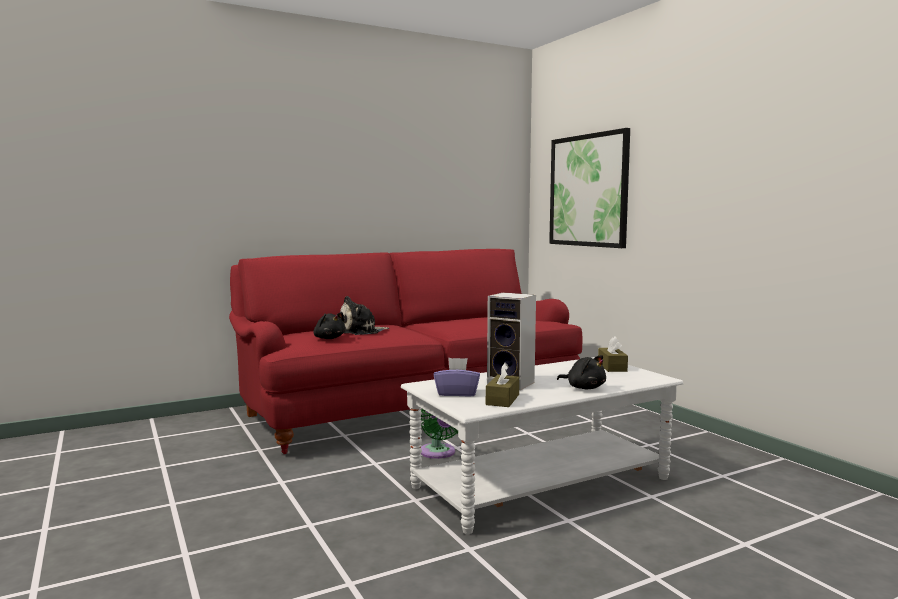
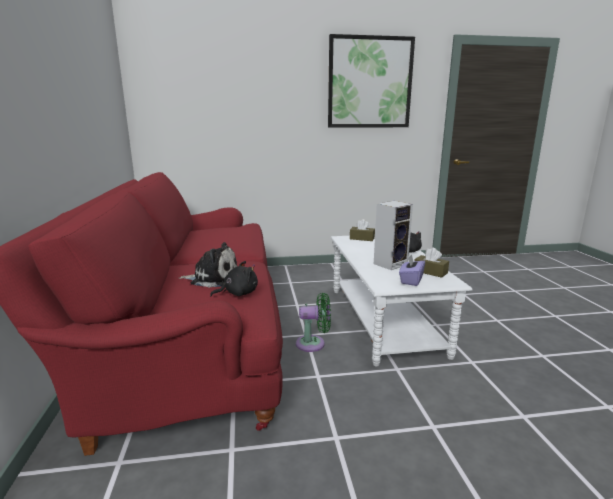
camera: 70 degrees left, 10 degrees up
(361, 331) = (212, 278): plush toy -> plush toy turned 75 degrees counterclockwise
(588, 190) = (212, 118): picture -> picture (369, 83)

